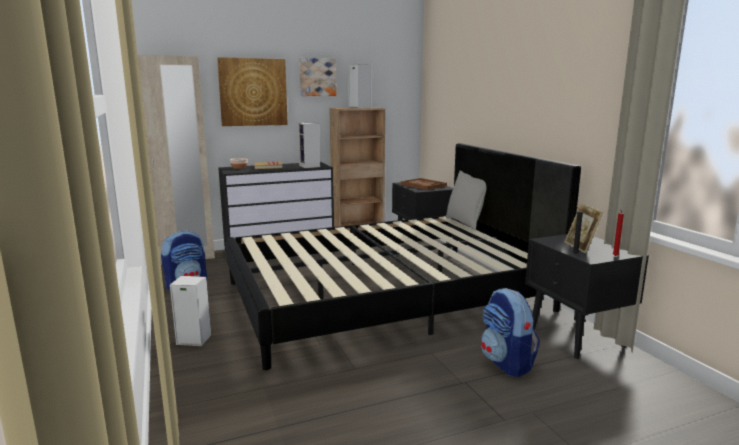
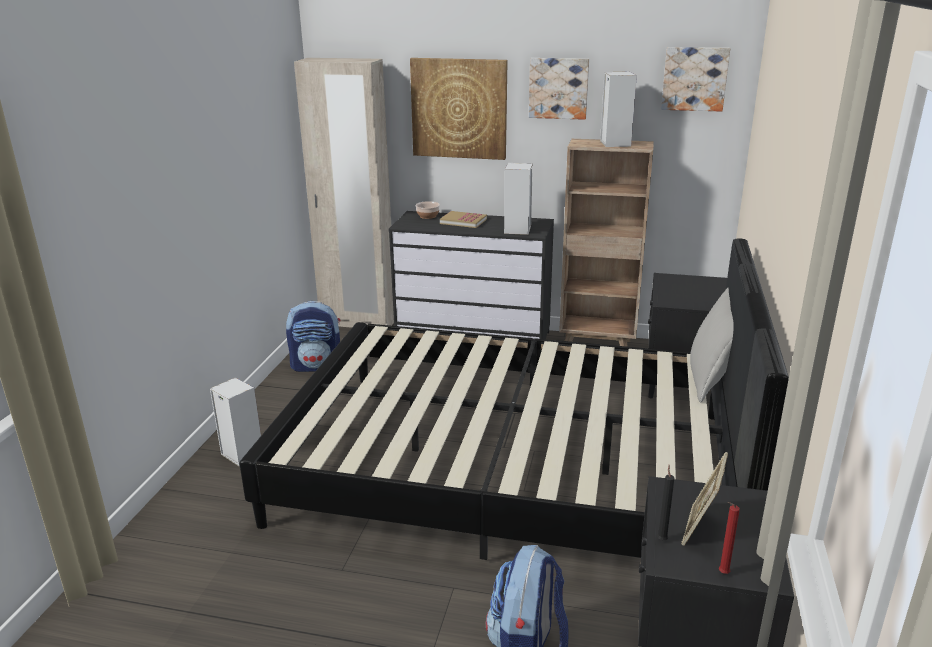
camera: 35 degrees right, 10 degrees up
(392, 70) = (694, 78): none -> picture
(423, 185) = (692, 290): brown tray -> none

